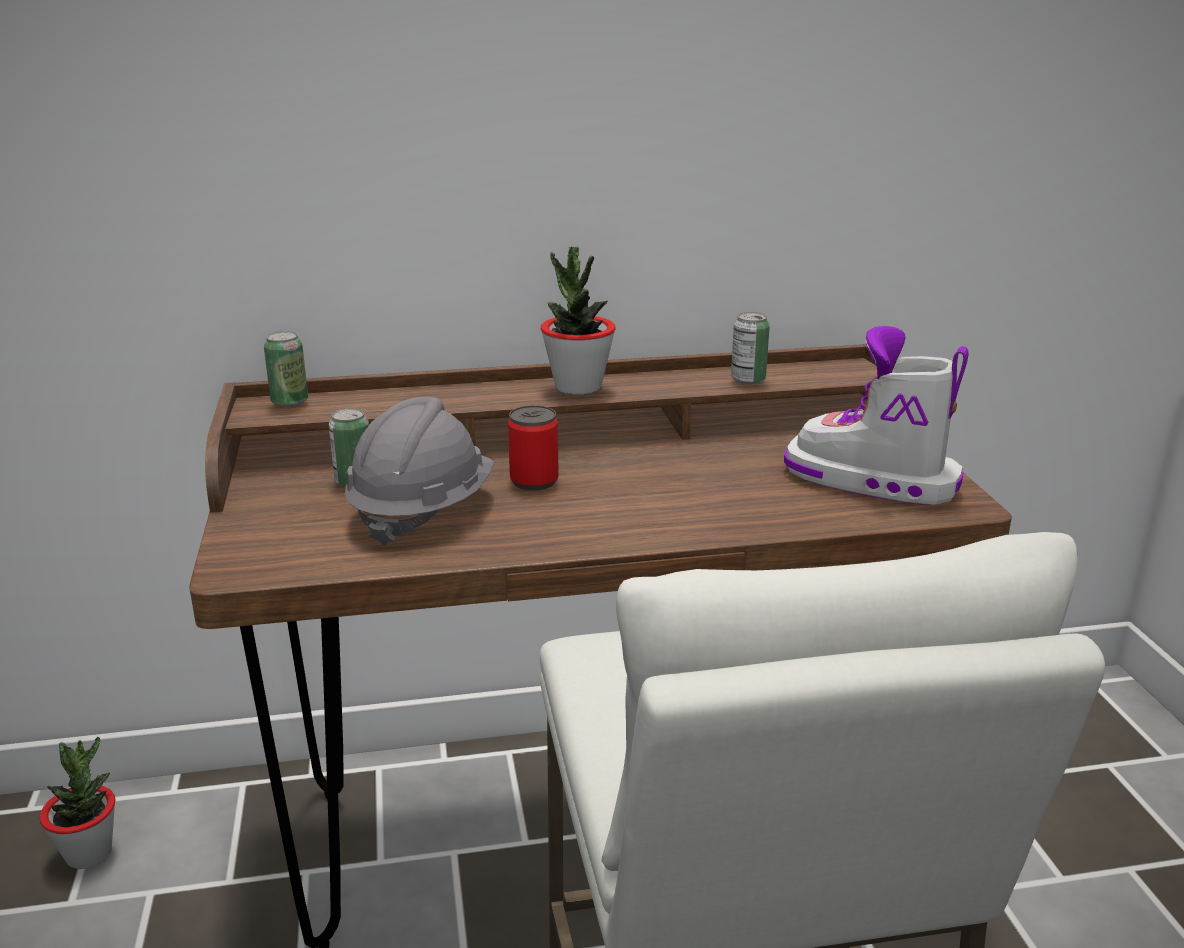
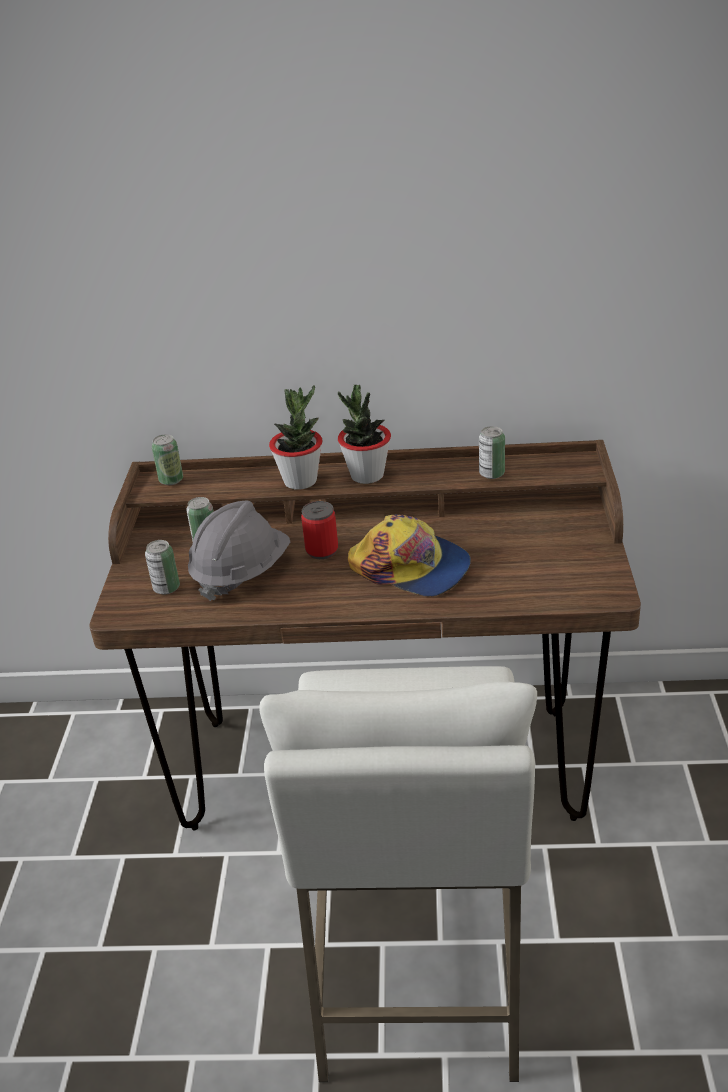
camera: 15 degrees right, 10 degrees up
(89, 853) = (63, 748): potted plant -> potted plant (300, 481)
(308, 535) = (166, 588): none -> can
(673, 492) = (411, 567): none -> cap
(870, 481) = (554, 566): boot -> none

